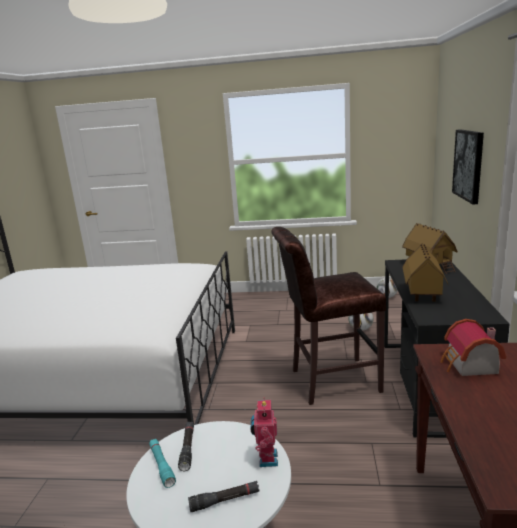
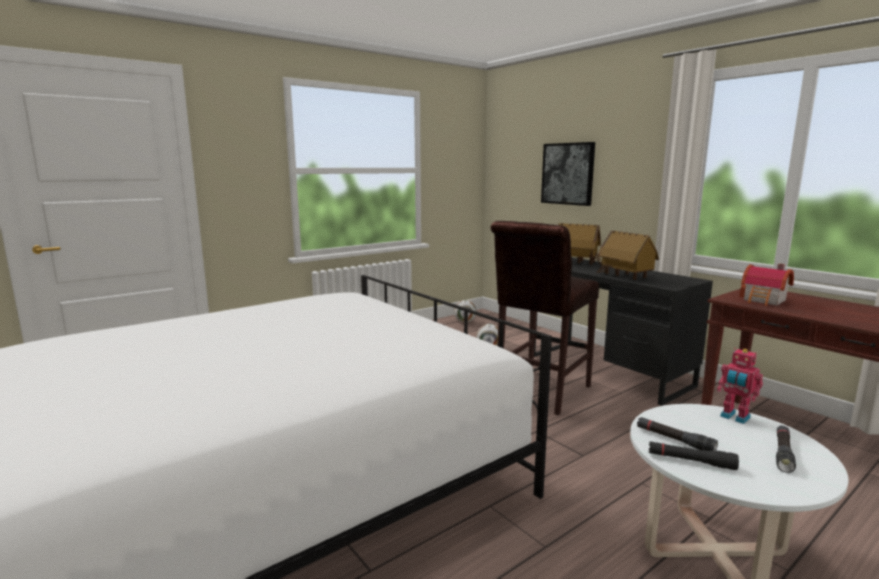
camera: 45 degrees left, 5 degrees down
(162, 466) = (691, 461): turquoise flashlight -> black flashlight

